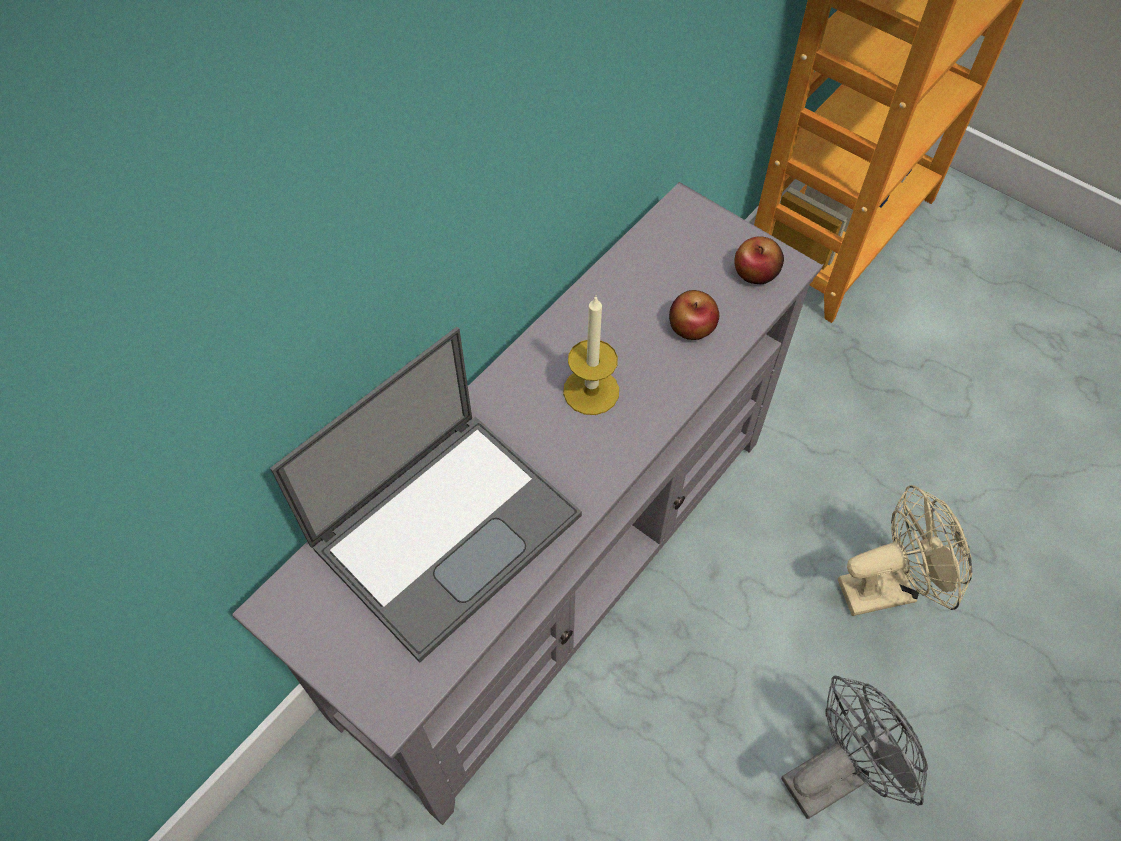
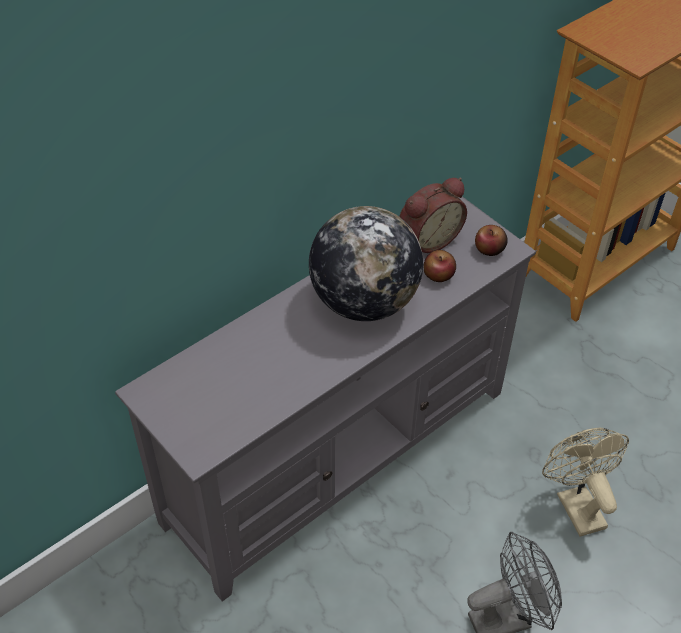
camera: 10 degrees right, 10 degrees down
(447, 527) = (255, 364): laptop -> none
(591, 391) = (364, 302): candle -> globe
(661, 269) = (427, 239): none -> alarm clock
(887, 587) = (576, 504): beige fan -> beige fan turned 105 degrees counterclockwise

